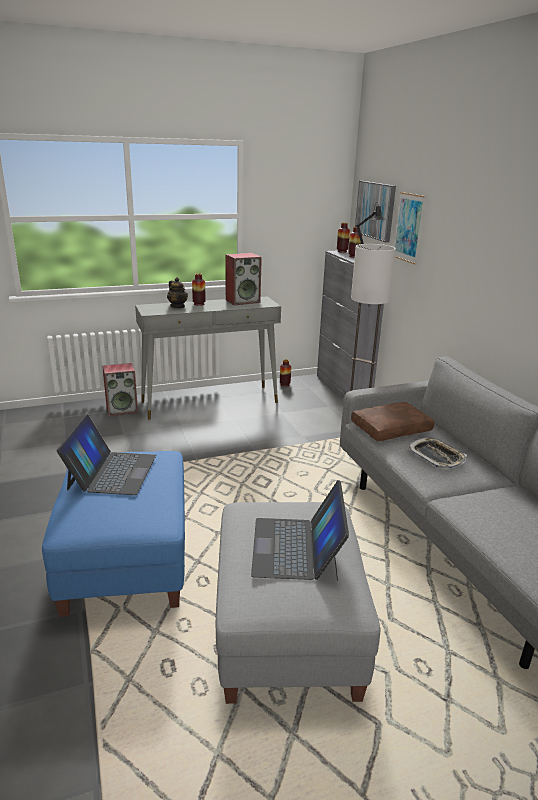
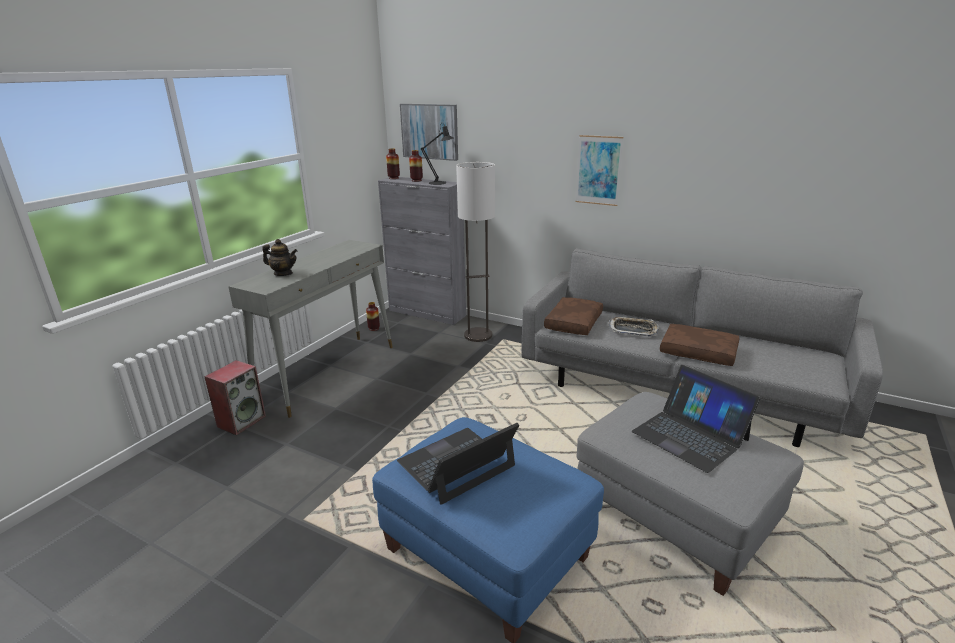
camera: 40 degrees left, 0 degrees up
(111, 472) = (456, 464): laptop -> laptop turned 90 degrees counterclockwise
(199, 304) = (299, 265): vase -> none
(243, 301) = (337, 250): speaker -> none
(408, 228) = (484, 143): picture -> picture (598, 170)
(468, 503) = (699, 352): none -> brown pillow

